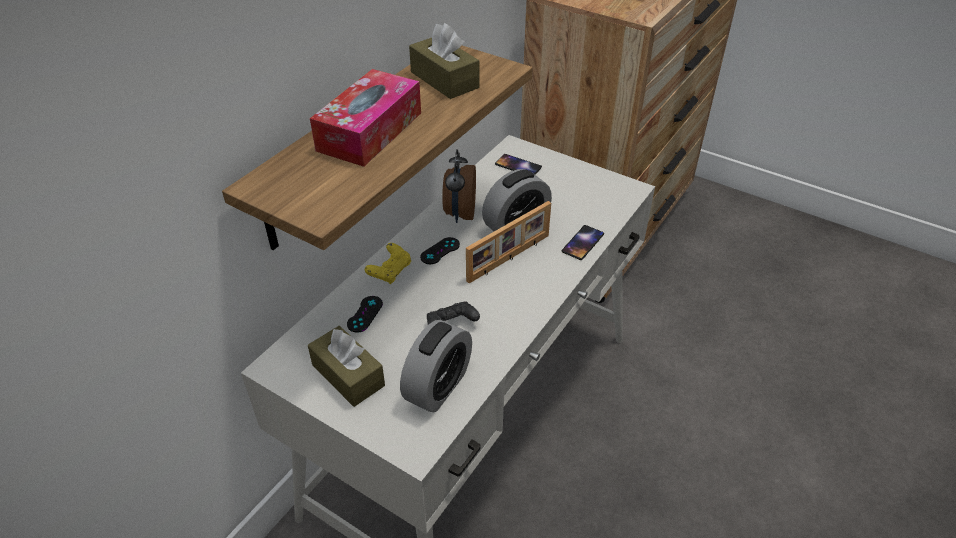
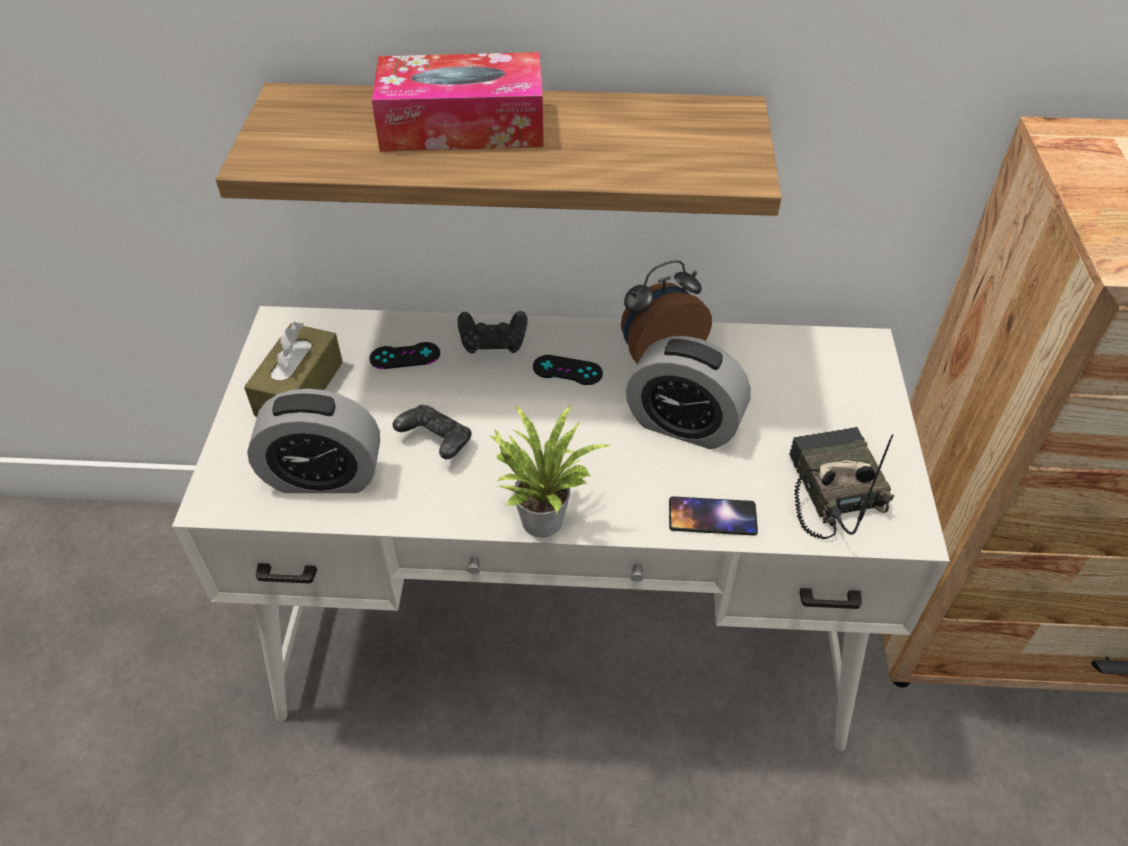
camera: 60 degrees right, 5 degrees up
(390, 271) = (493, 343): yellow game controller -> black game controller
(444, 80) = (649, 134): brown tissue box -> none
(509, 258) = (608, 446): picture frame -> none
(518, 166) = (824, 370): phone -> none
(539, 302) = (541, 516): none -> potted plant
(593, 199) = (830, 489): none -> radio

